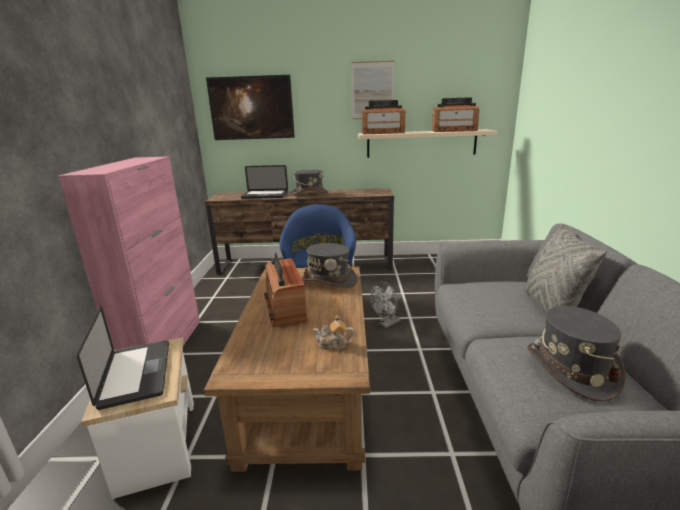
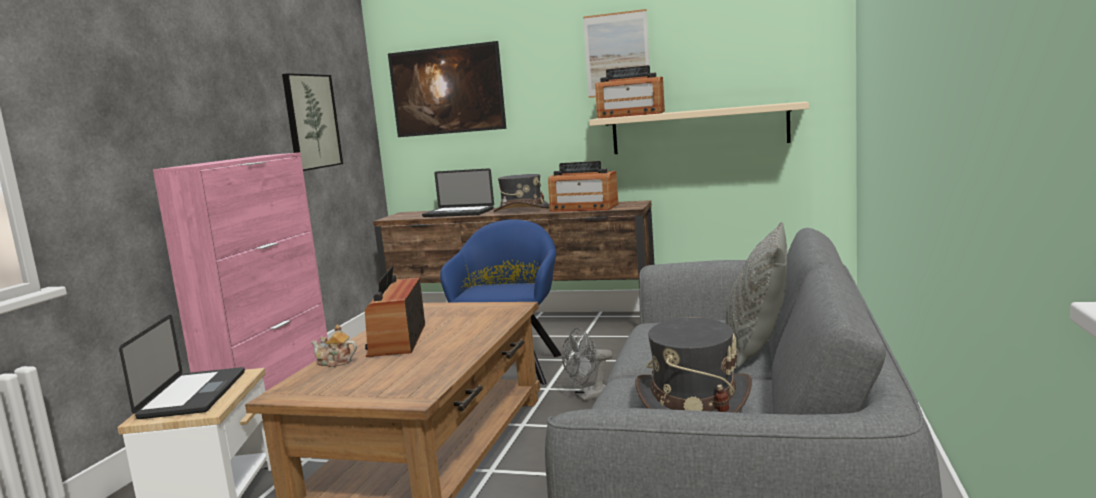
camera: 15 degrees right, 10 degrees down
(161, 129) = (311, 121): none -> picture
(329, 280) = (480, 315): grey hat -> none
(334, 344) = (422, 374): teapot -> teapot (335, 362)
(454, 131) = (743, 106): radio -> radio (584, 208)

